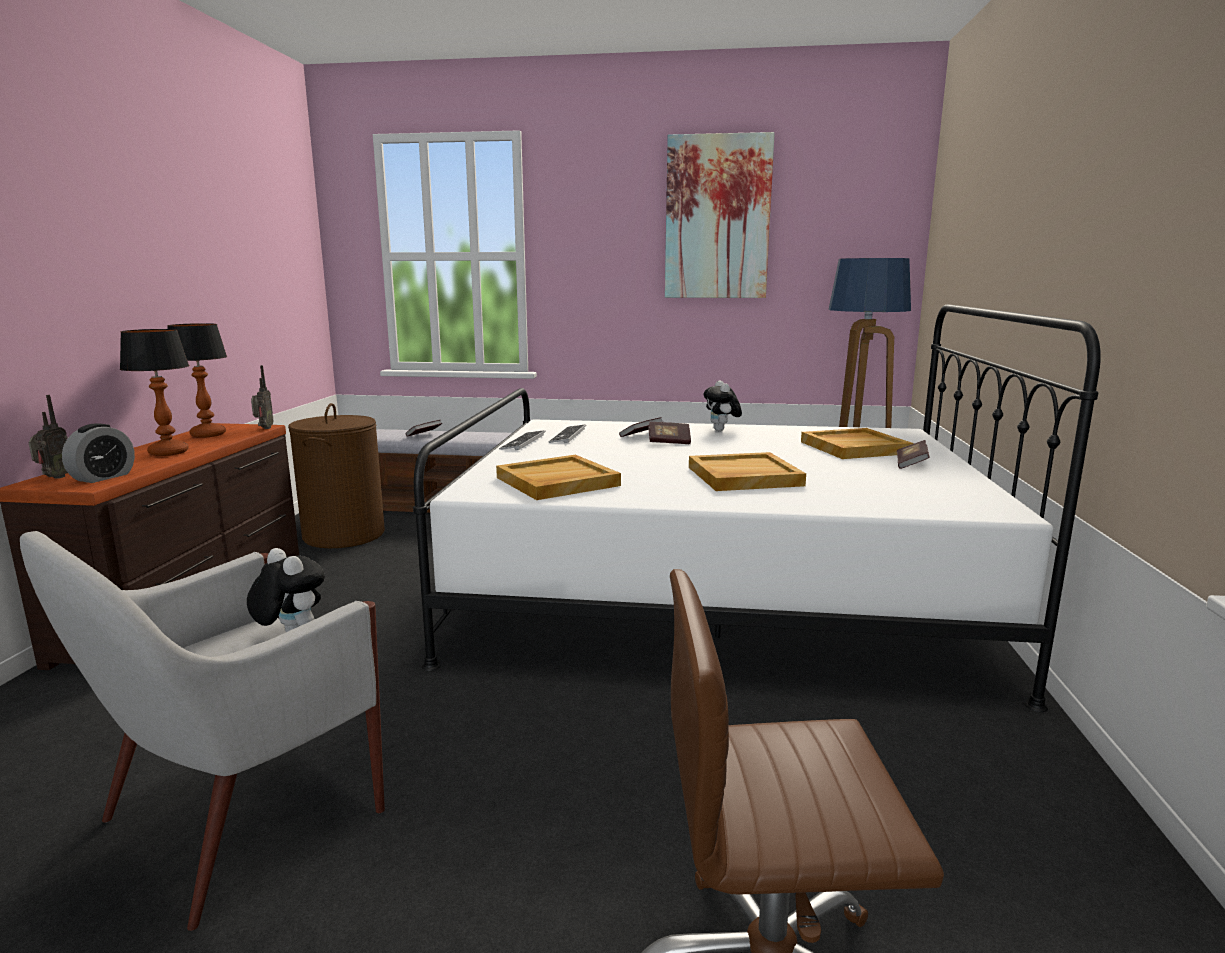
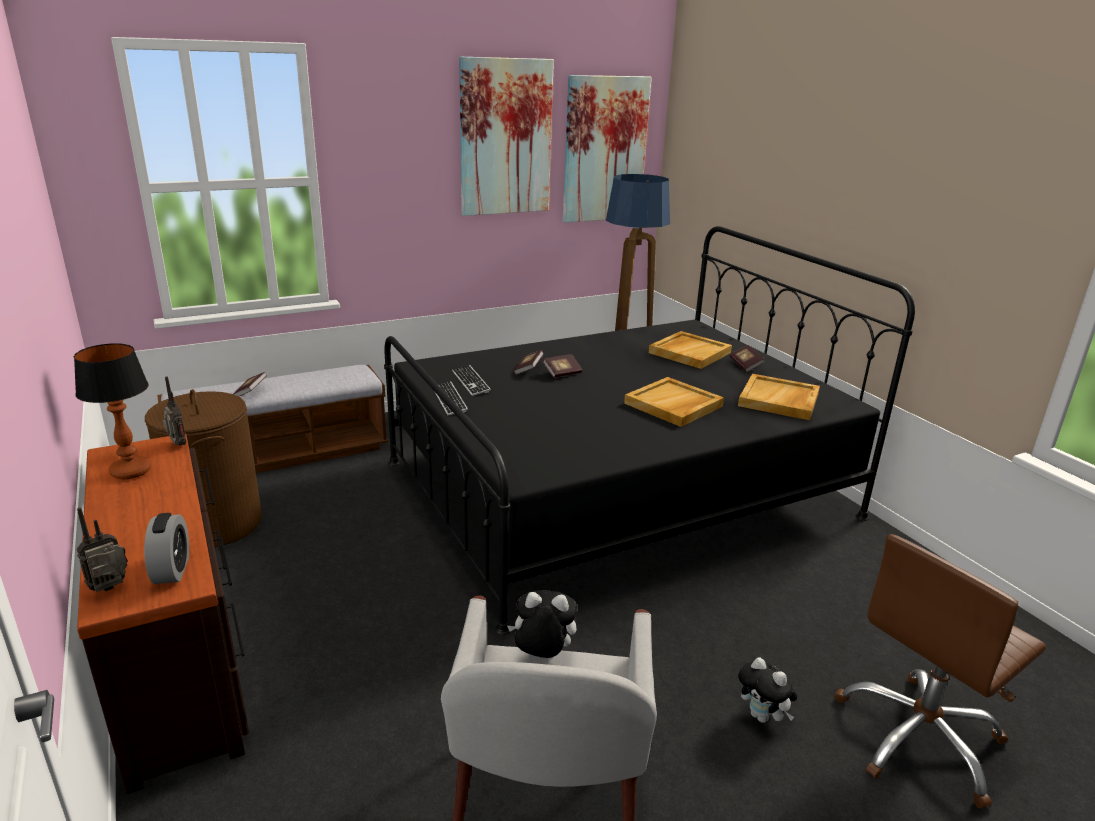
camera: 35 degrees left, 10 degrees up
(54, 478) = (112, 589): radio -> radio turned 105 degrees counterclockwise
(168, 453) = (154, 512): table lamp -> none
(557, 482) = (564, 446): beige tray -> beige tray (779, 400)
(716, 593) = (617, 488): white bed -> black bed
(721, 430) = (575, 349): plush toy -> plush toy (762, 716)
(843, 233) = (605, 150): none -> picture

